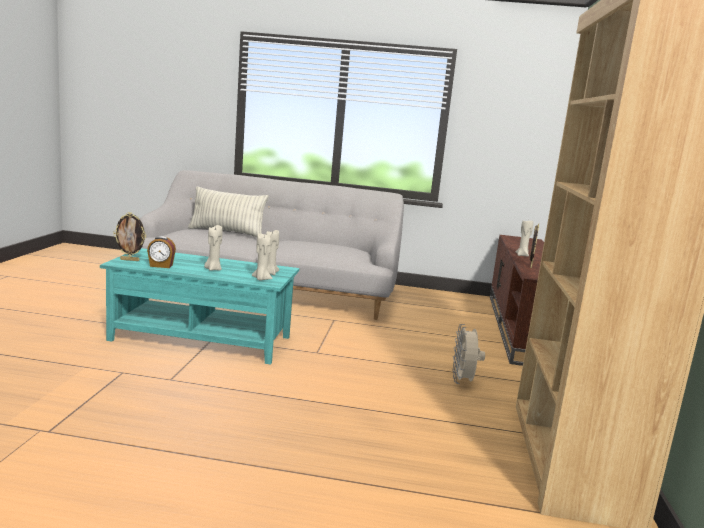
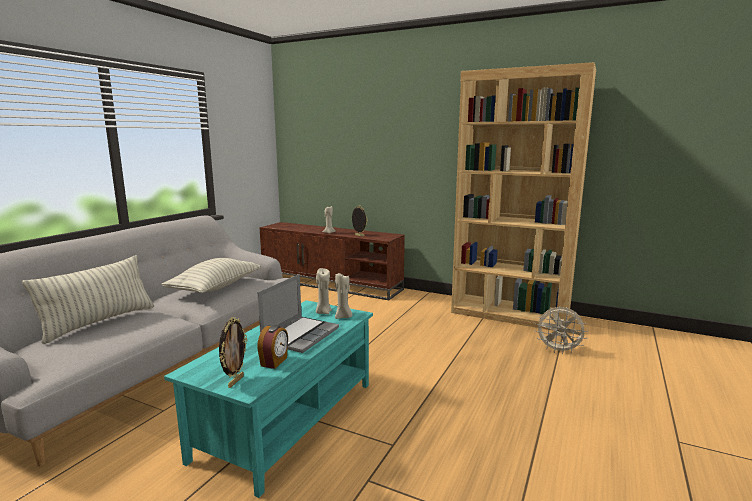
camera: 70 degrees left, 0 degrees up
(213, 269) = (300, 335): beige candle -> laptop
(318, 247) = (215, 287): none -> pillow
(463, 381) = (414, 319): beige fan -> beige fan (558, 350)

